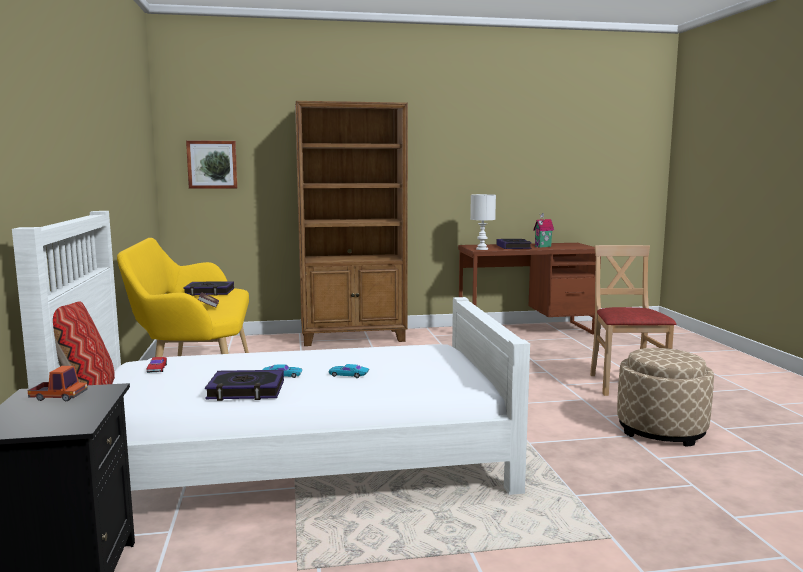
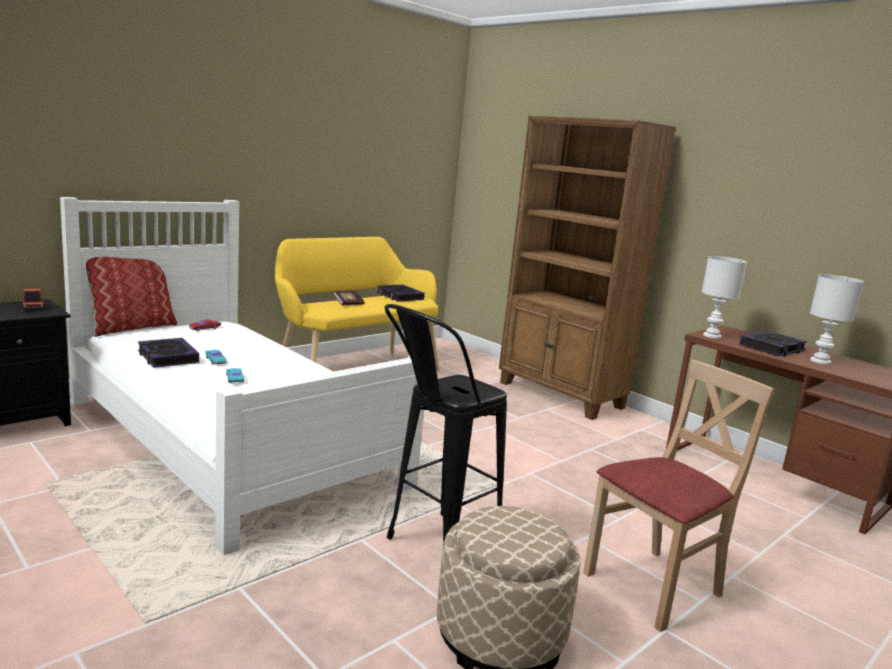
camera: 55 degrees right, 5 degrees up
(212, 164) = (494, 179): picture -> none
(543, 246) = (821, 362): toy house -> white table lamp
(555, 425) = (431, 549): none -> black stool

